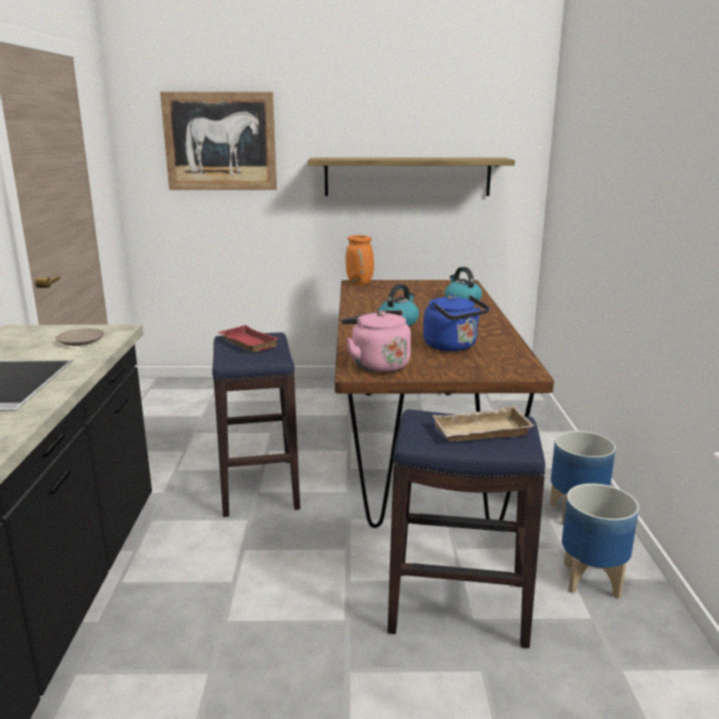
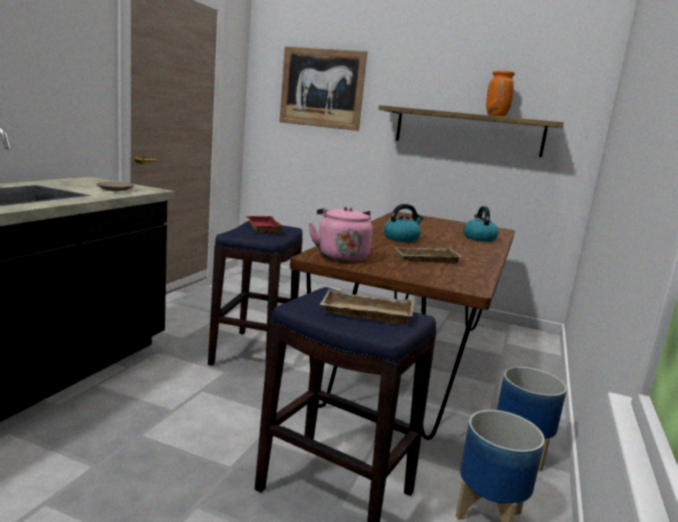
camera: 20 degrees right, 5 degrees down
(360, 283) = (405, 215): orange vase -> orange vase (497, 116)
(453, 347) = (425, 260): blue kettle -> beige tray

